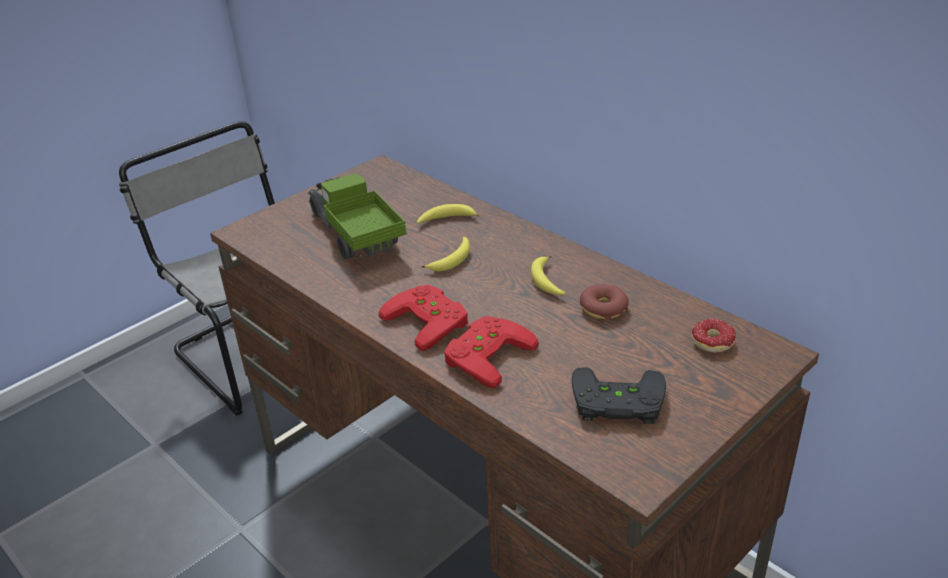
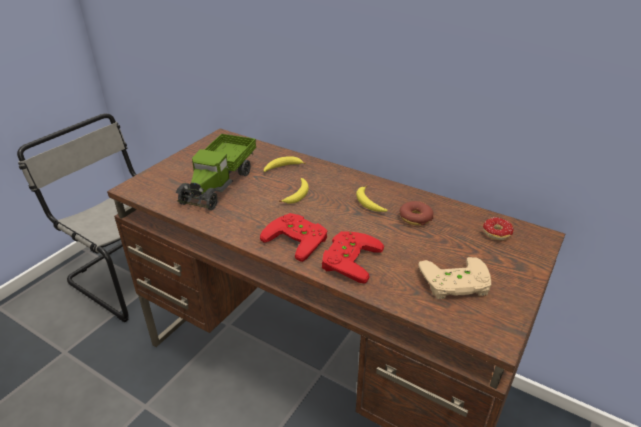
camera: 15 degrees left, 0 degrees up
(355, 235) = (220, 183): toy truck -> toy truck turned 120 degrees counterclockwise
(617, 404) = (455, 284): black game controller -> beige game controller

